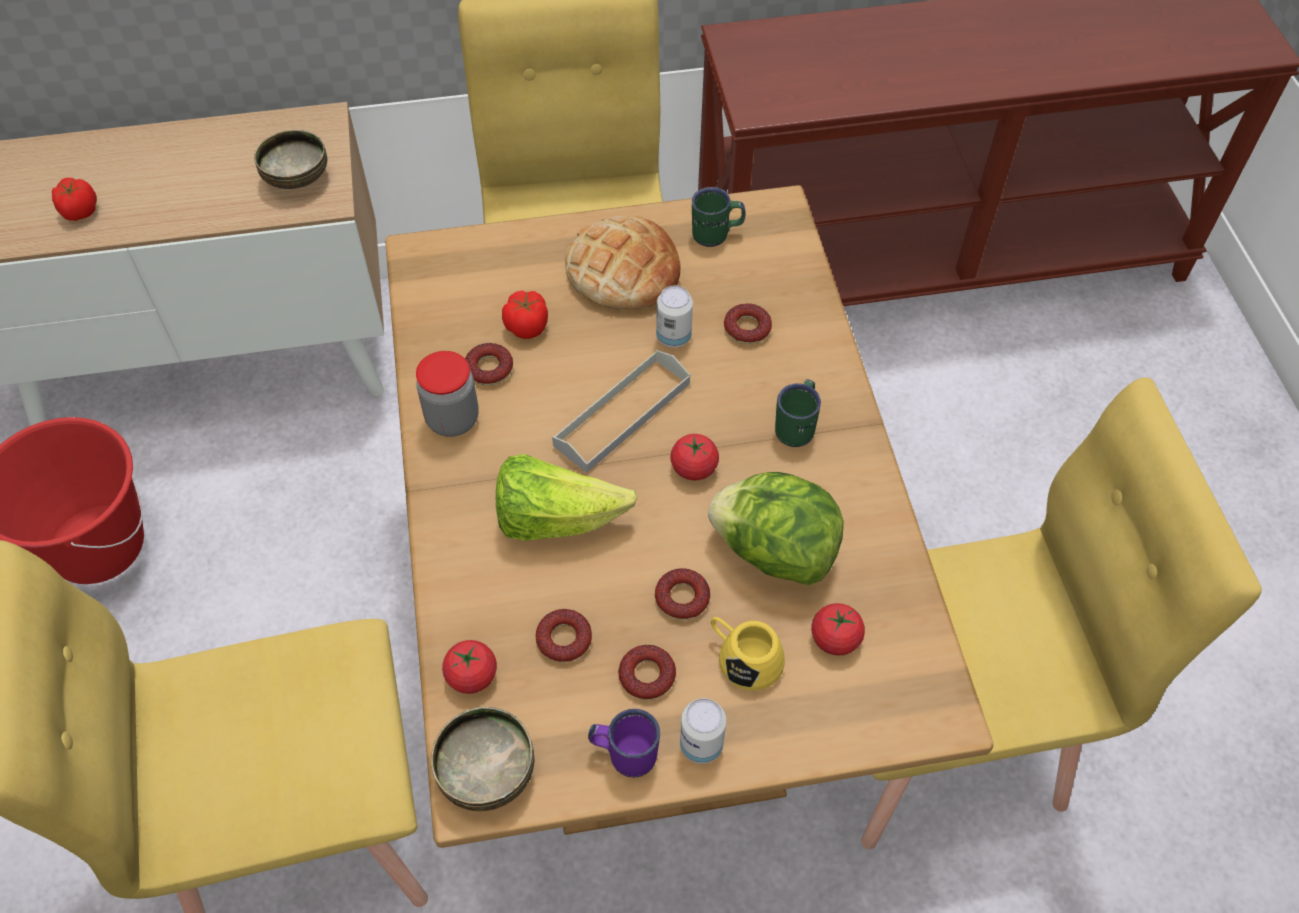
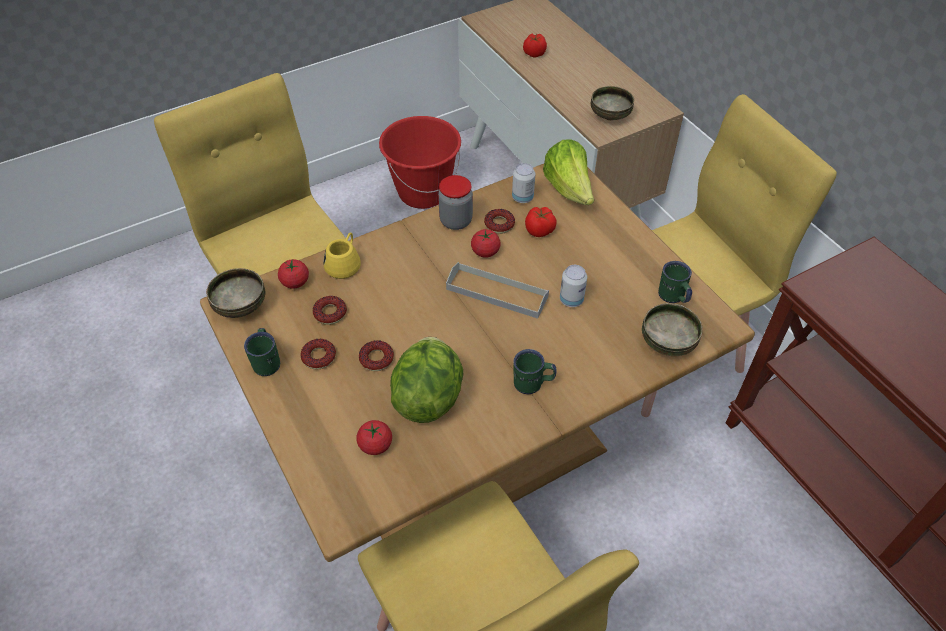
camera: 70 degrees right, 5 degrees down
(555, 519) = (407, 285): lettuce -> lettuce (569, 190)
(623, 271) = (610, 260): bread -> none
(624, 753) = (267, 361): purple mug -> green mug
(694, 468) = (473, 338): tomato -> tomato (485, 251)
(701, 745) = (282, 395): can -> can (522, 198)
(743, 657) = (346, 400): yellow mug -> yellow mug (344, 263)
(747, 328) = (600, 335): donut -> none
(784, 268) = (667, 342): none -> bowl

